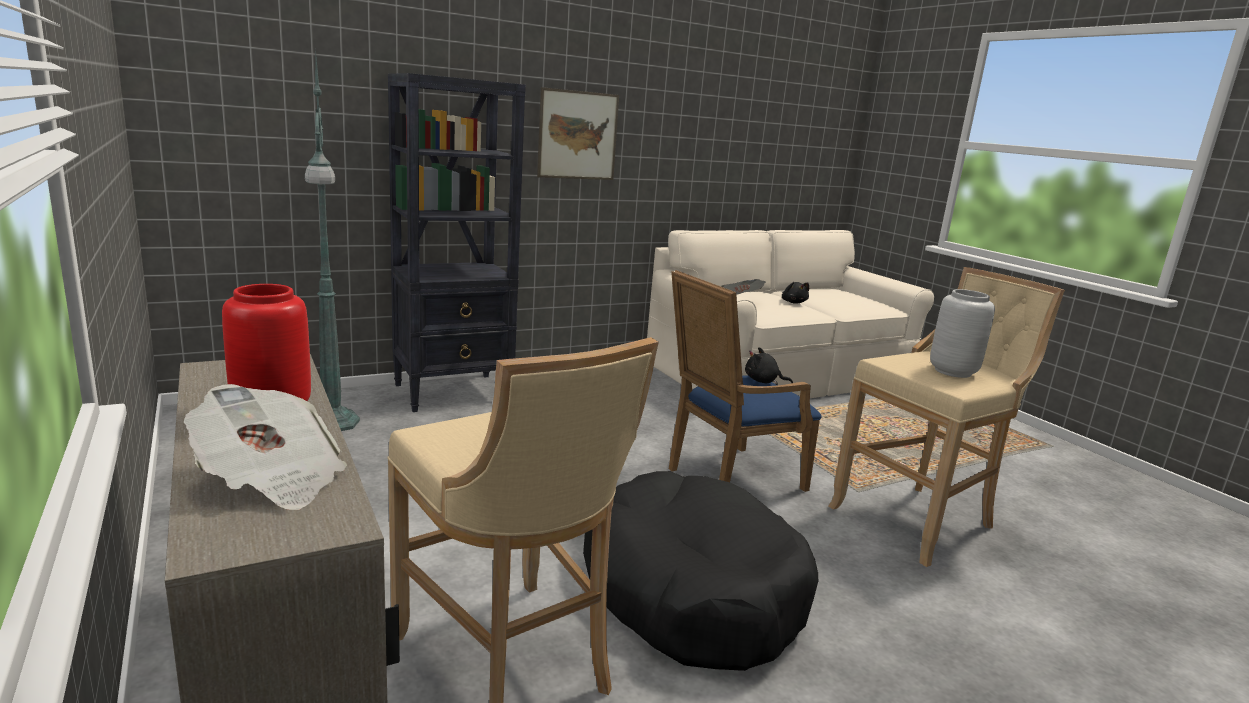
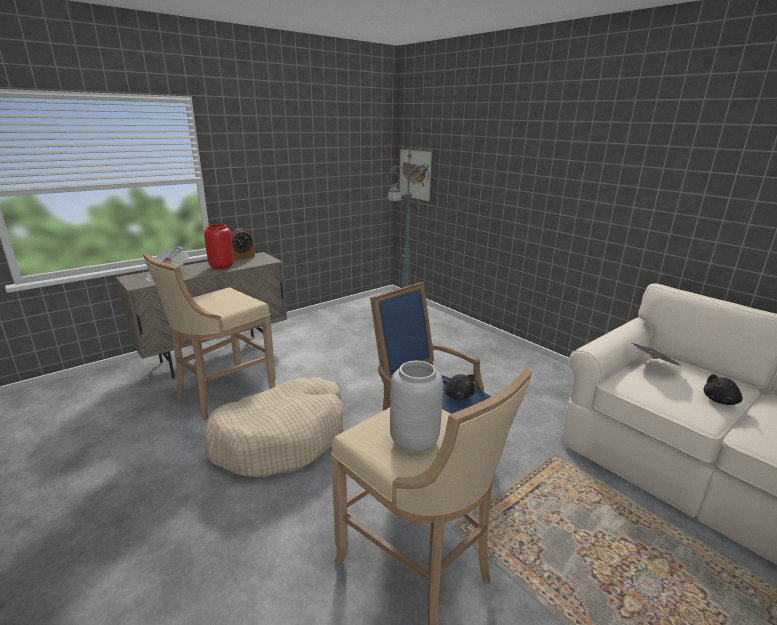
camera: 80 degrees right, 5 degrees up
(205, 385) = (242, 257): none -> alarm clock
(454, 392) = (469, 337): black bookcase -> none
(578, 135) = (592, 186): picture -> picture (415, 174)
(691, 590) = (281, 438): black dog bed -> beige dog bed
(763, 381) = (458, 395): black plush toy -> black plush toy turned 135 degrees clockwise

